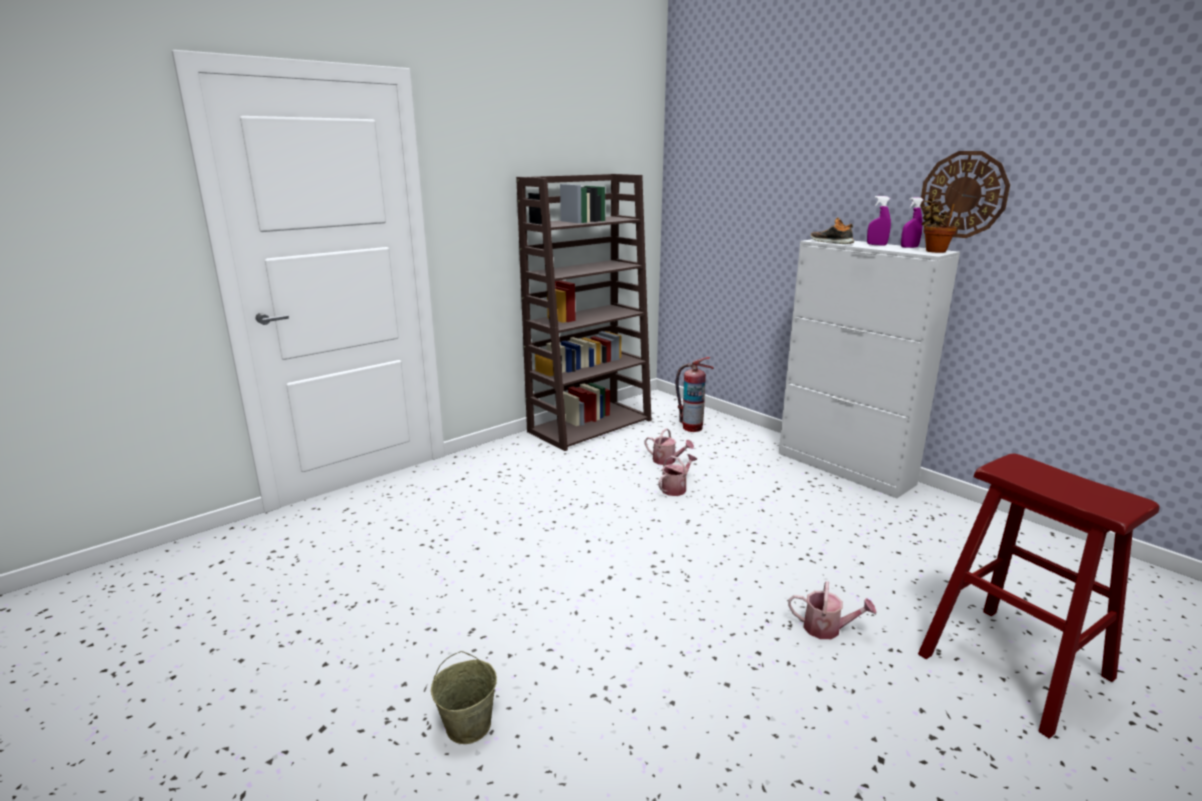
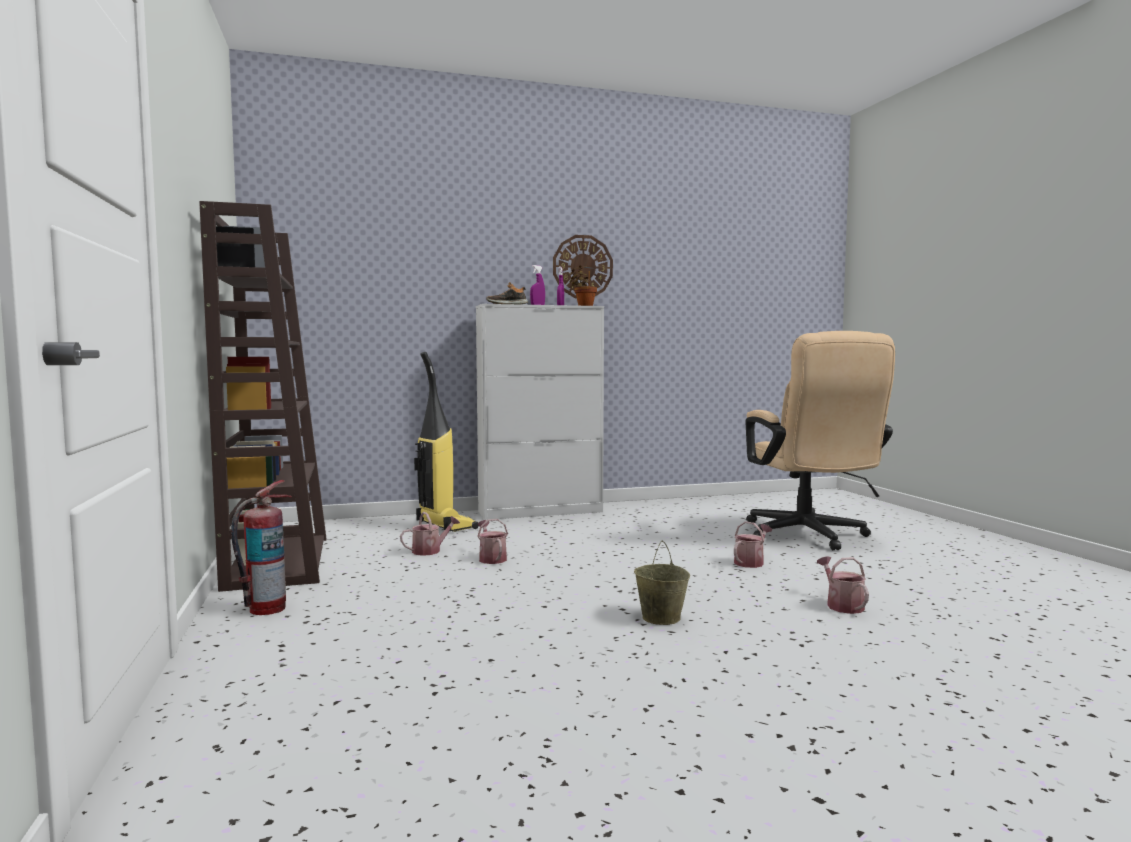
camera: 65 degrees left, 15 degrees down
(469, 725) = (831, 705): beige bucket -> beige bucket (660, 617)
(692, 427) = (377, 530): fire extinguisher -> fire extinguisher (266, 609)
(736, 717) = (842, 605): none -> watering can
(739, 444) = (445, 525): none -> vacuum cleaner
(1014, 666) = (809, 537): red stool -> beige office chair

